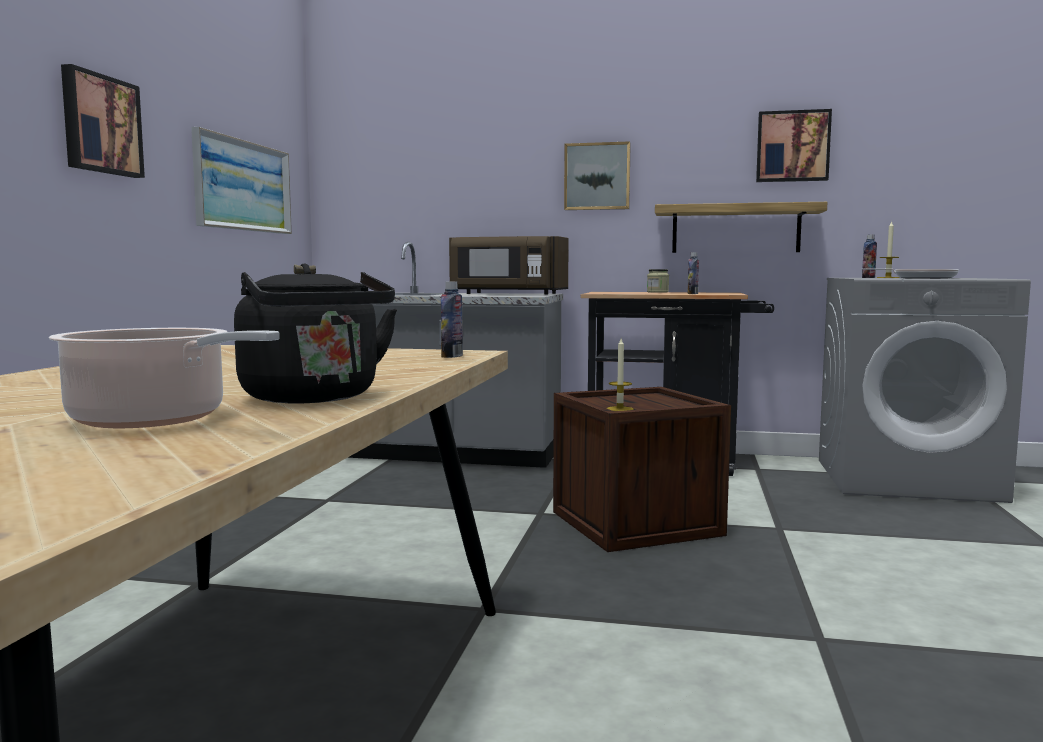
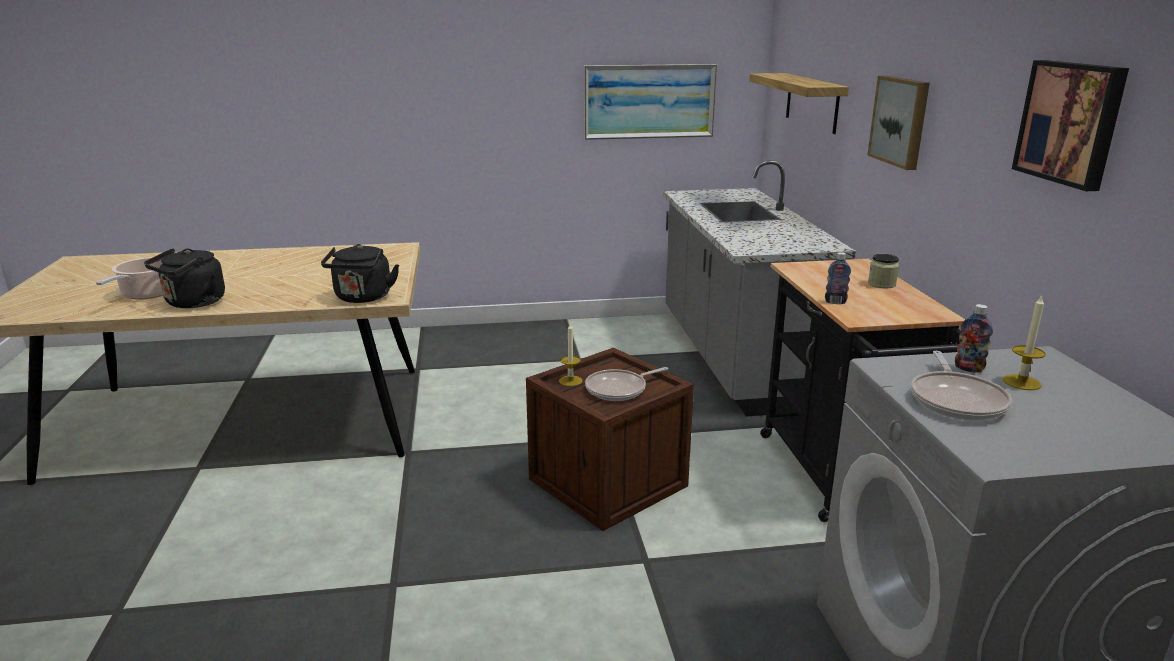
camera: 70 degrees right, 15 degrees up
(100, 124) = (489, 82): picture -> none
(452, 356) = (362, 298): bottle -> black kettle
(507, 293) = (798, 236): brown microwave -> none
(652, 402) = (619, 389): none -> frying pan
(735, 229) = (992, 231): shelf -> shelf (812, 102)

